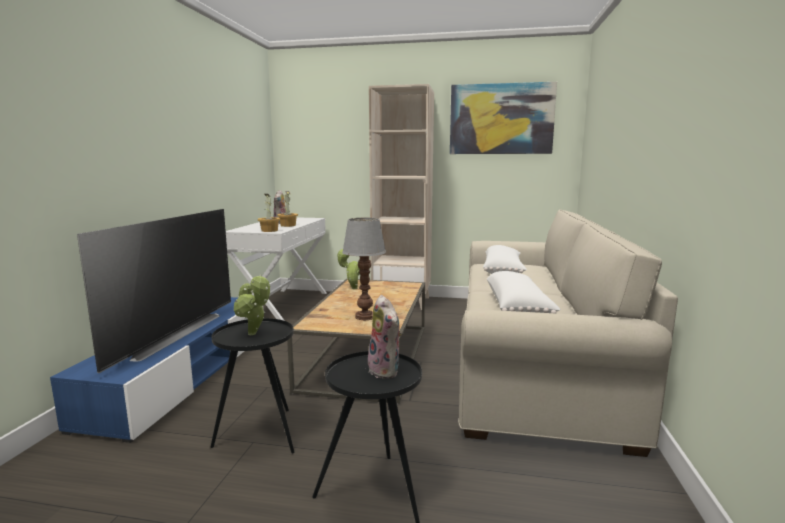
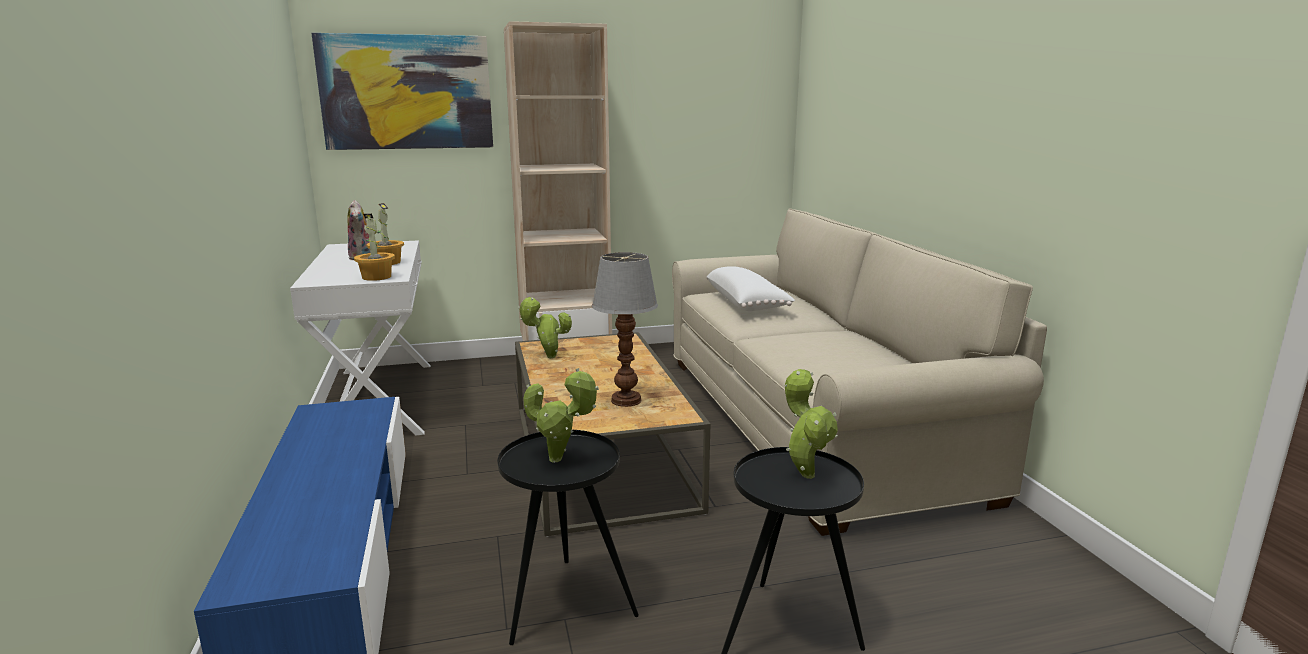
camera: 25 degrees left, 5 degrees up
(171, 334) = (319, 486): television -> none
(386, 370) = (805, 473): plush toy -> potted plant
(501, 119) = (691, 76): picture -> picture (407, 92)
(518, 307) = (831, 356): white pillow -> none

